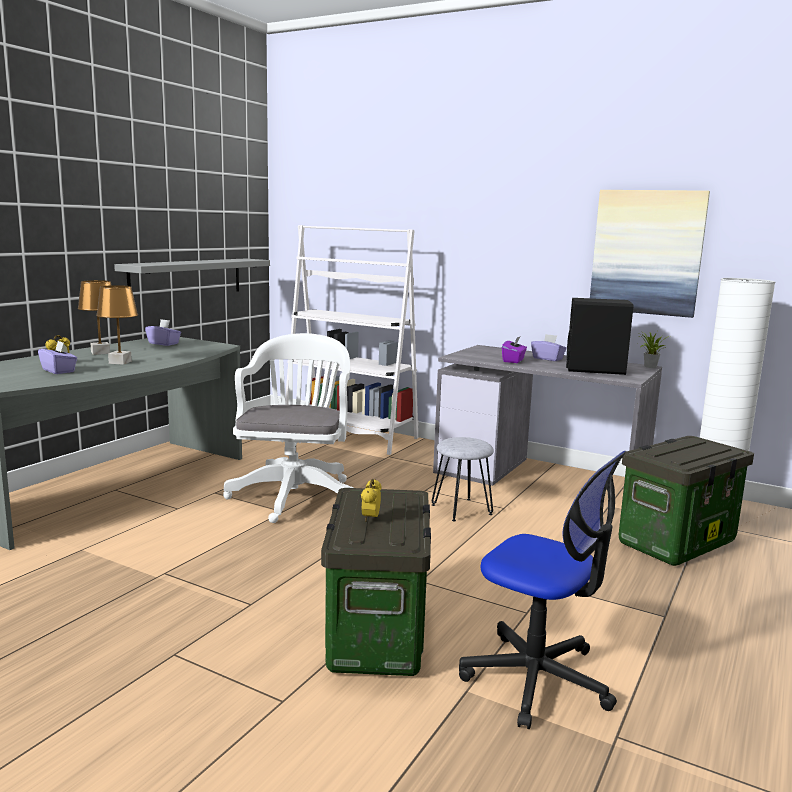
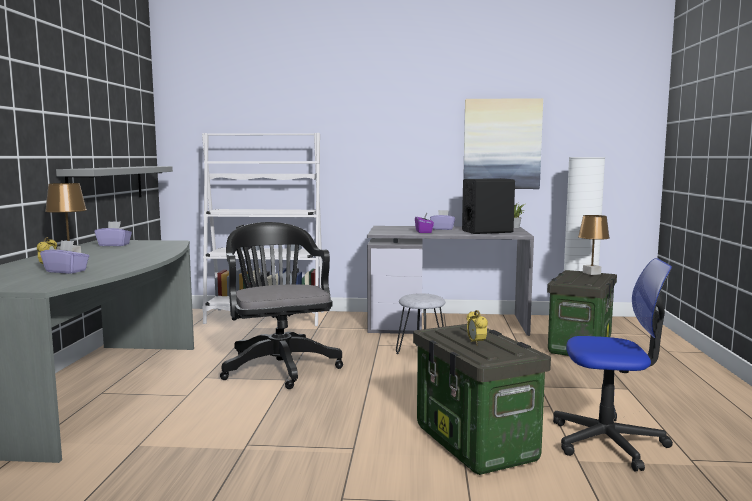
camera: 25 degrees left, 5 degrees down
(120, 362) = (111, 260): brown table lamp -> brown table lamp (591, 273)
(295, 494) = (279, 366): white office chair -> black office chair

